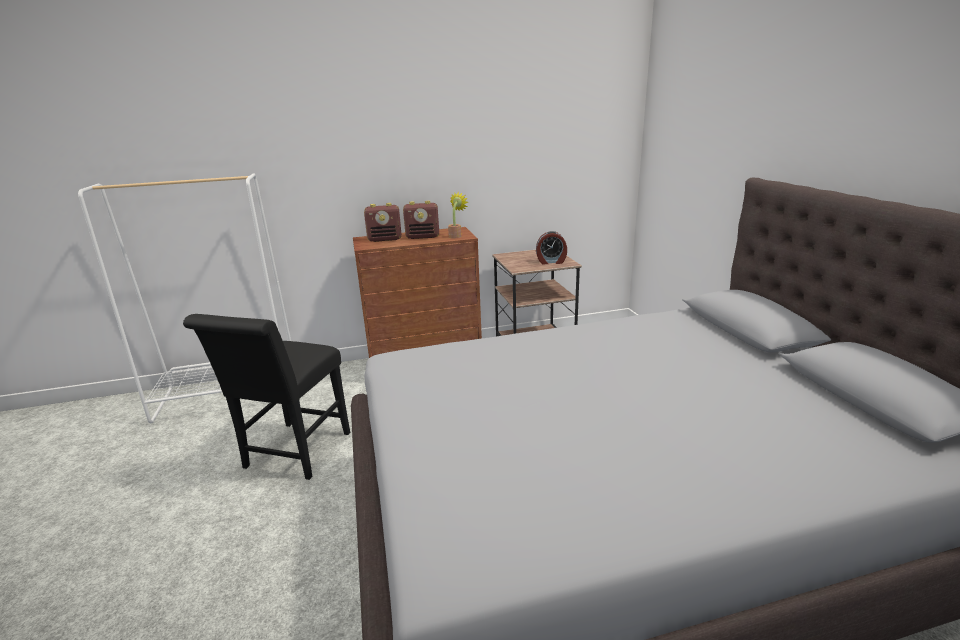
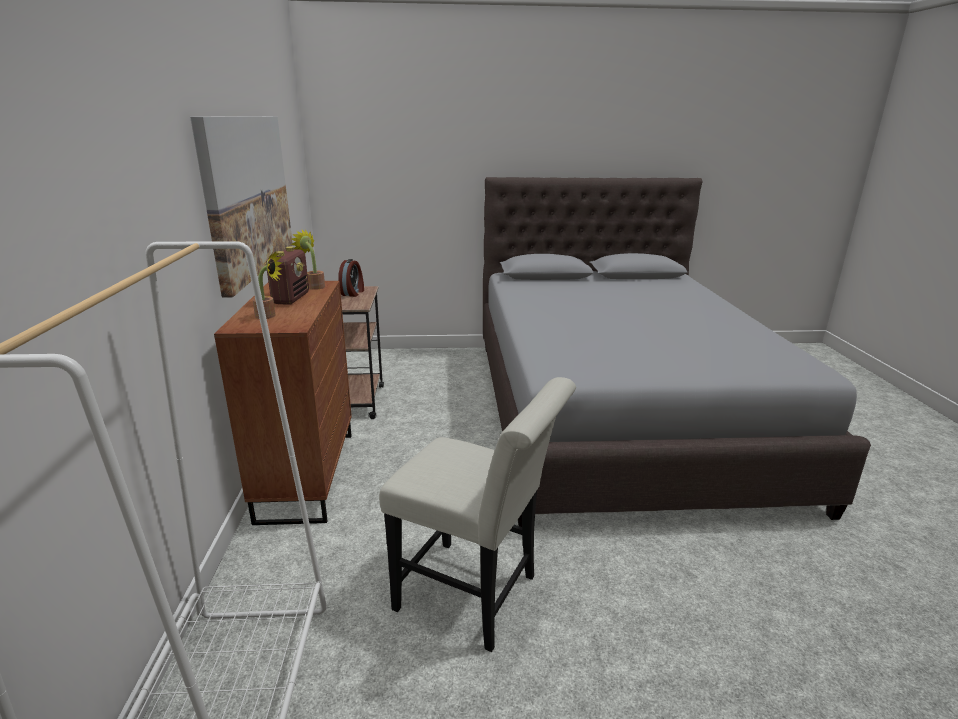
camera: 80 degrees left, 0 degrees up
(293, 454) = (475, 596): black chair -> white chair
(385, 239) = (269, 316): radio -> potted plant
(461, 163) = (248, 195): none -> picture

